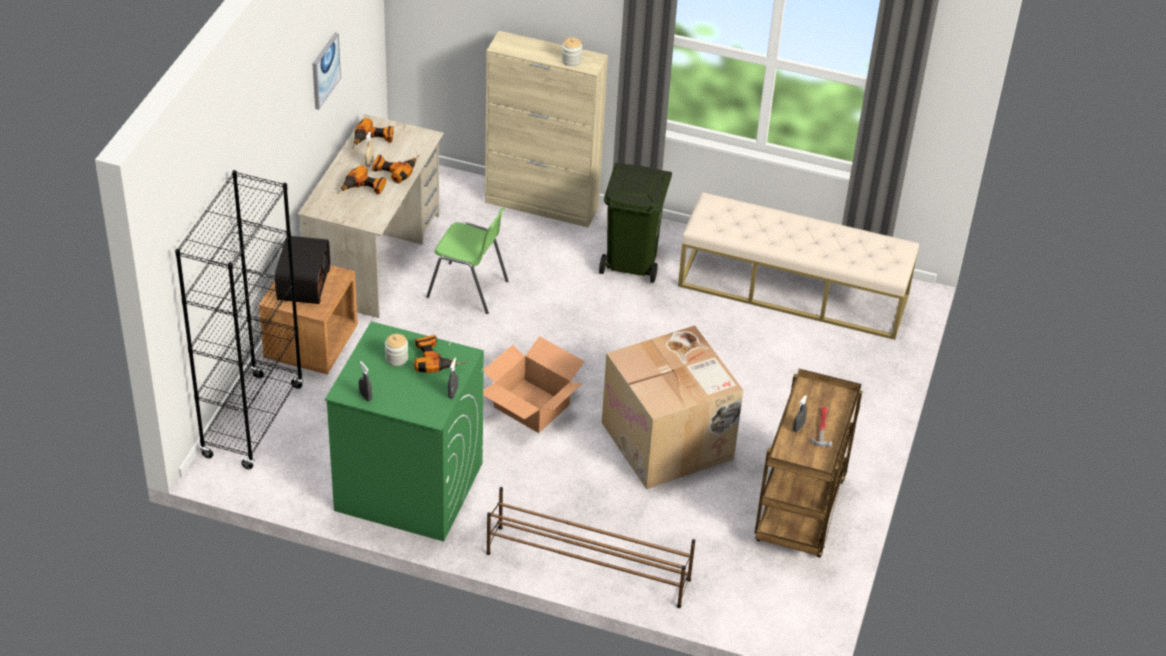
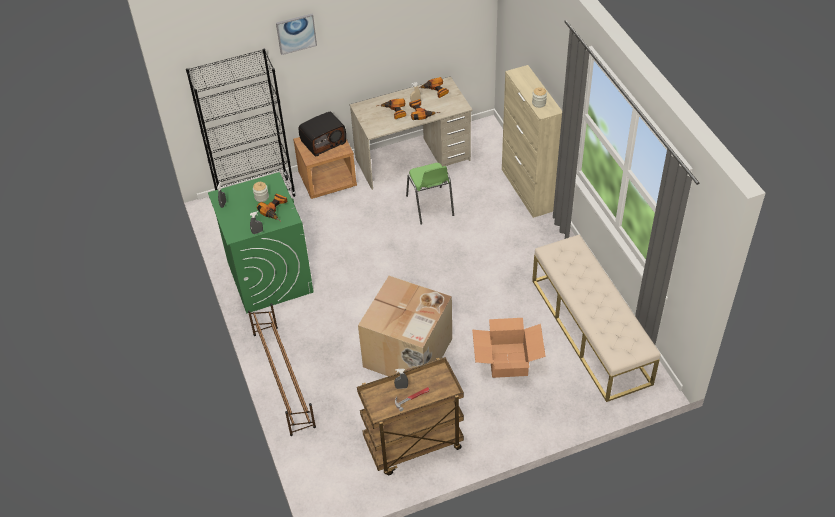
camera: 55 degrees right, 5 degrees up
(325, 70) = (402, 31): picture -> picture (296, 33)
(531, 406) = (373, 284): cardboard box -> cardboard box (507, 360)
(632, 262) = (528, 251): green trash can -> none

